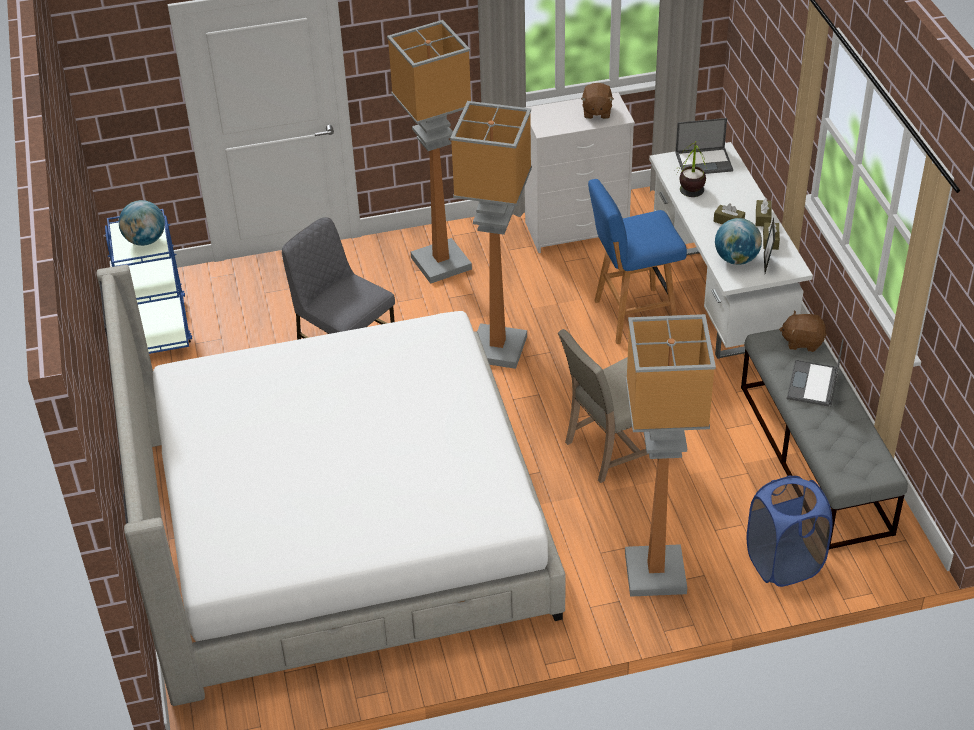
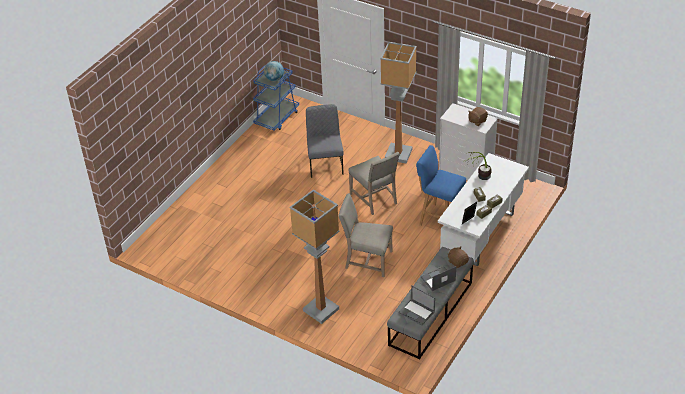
camera: 45 degrees right, 0 degrees up
(339, 527) = (246, 224): bed -> none
(498, 349) = (375, 199): floor lamp -> beige chair
(704, 161) = (506, 168): laptop -> laptop (417, 312)
(736, 259) = (460, 212): globe -> none
(783, 563) = (367, 338): blue laundry basket -> none

